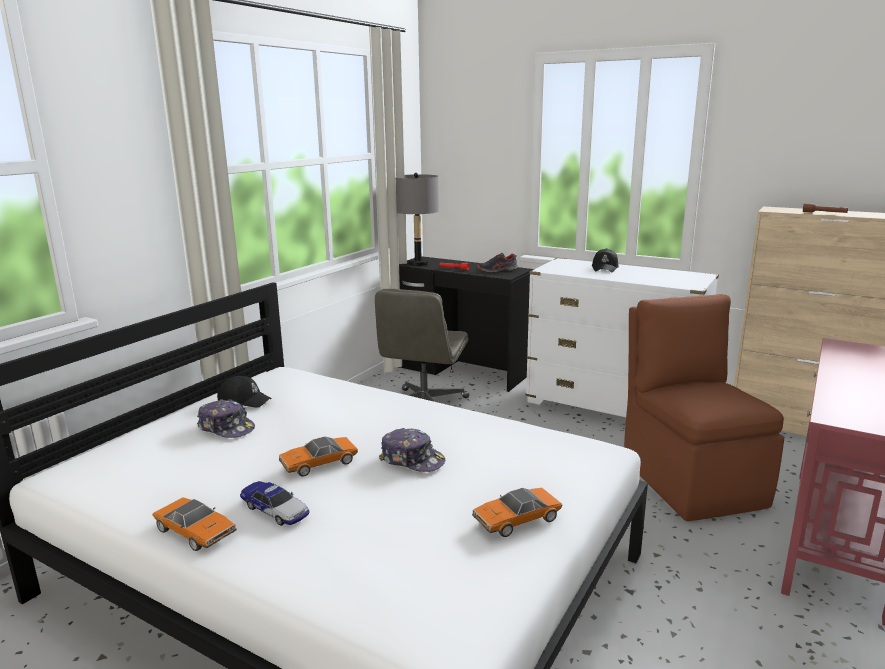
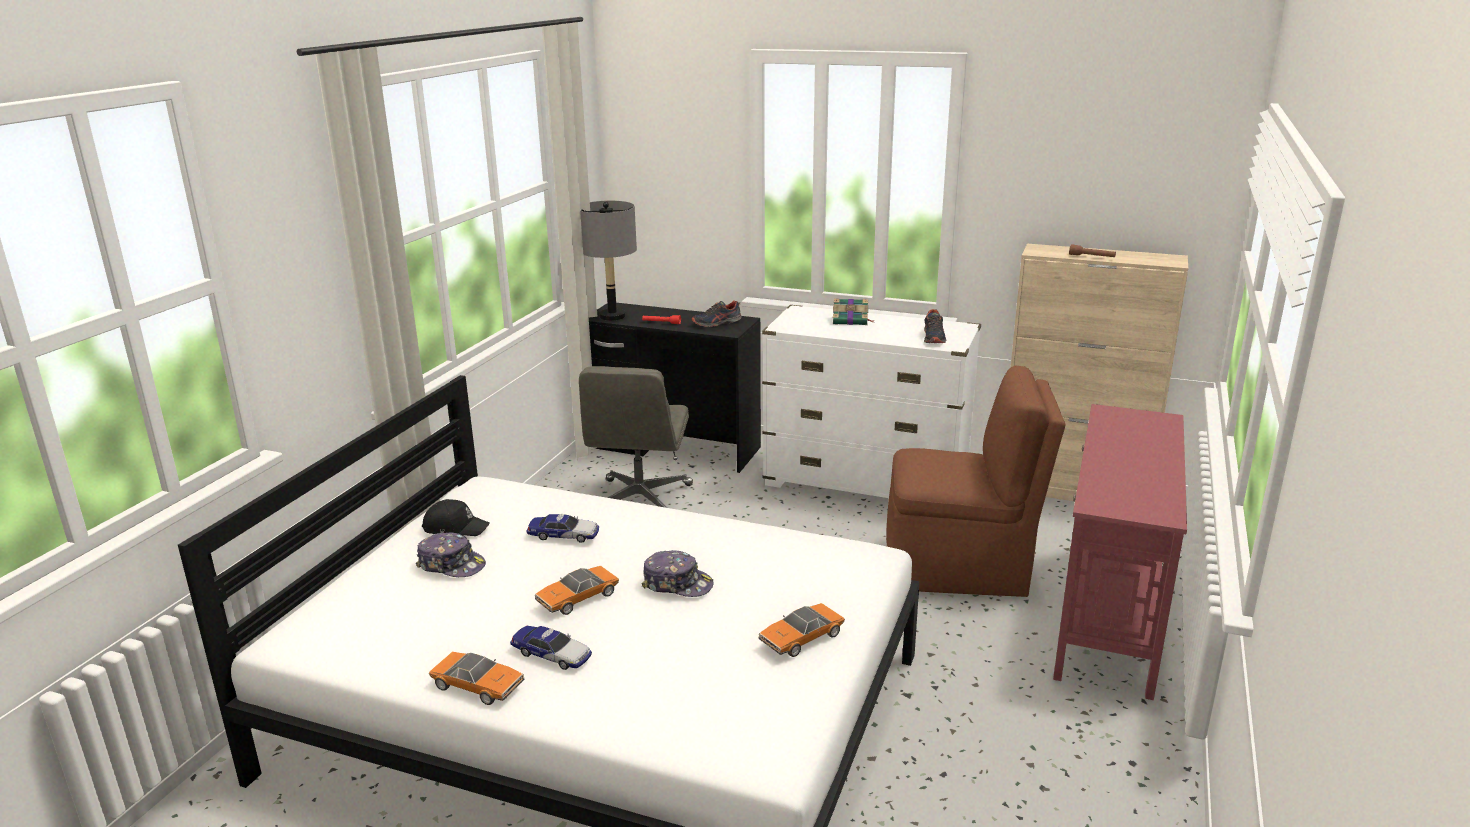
camera: 10 degrees left, 5 degrees up
(328, 412) = (563, 535): none -> toy car
(605, 268) = (851, 320): black cap -> book
(675, 281) = (934, 338): none -> shoe
(690, 480) = (960, 567): brown chair -> brown chair turned 120 degrees clockwise

